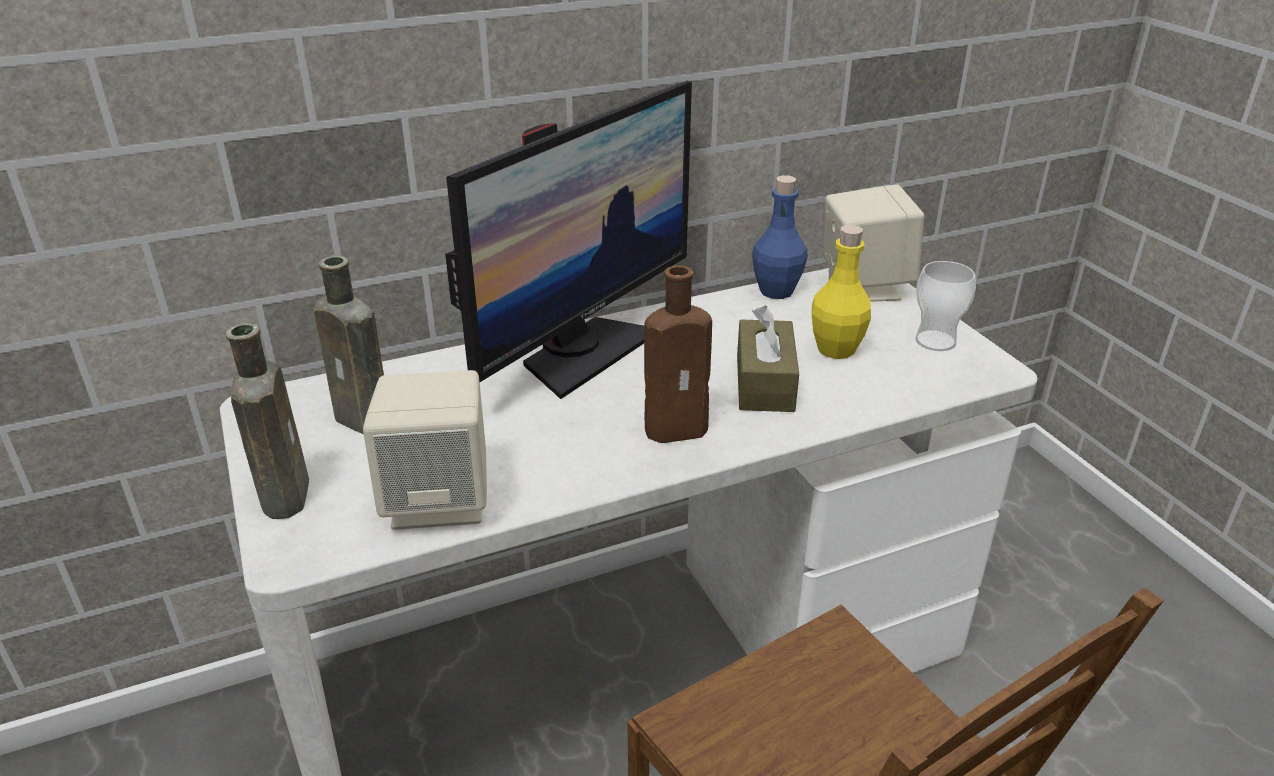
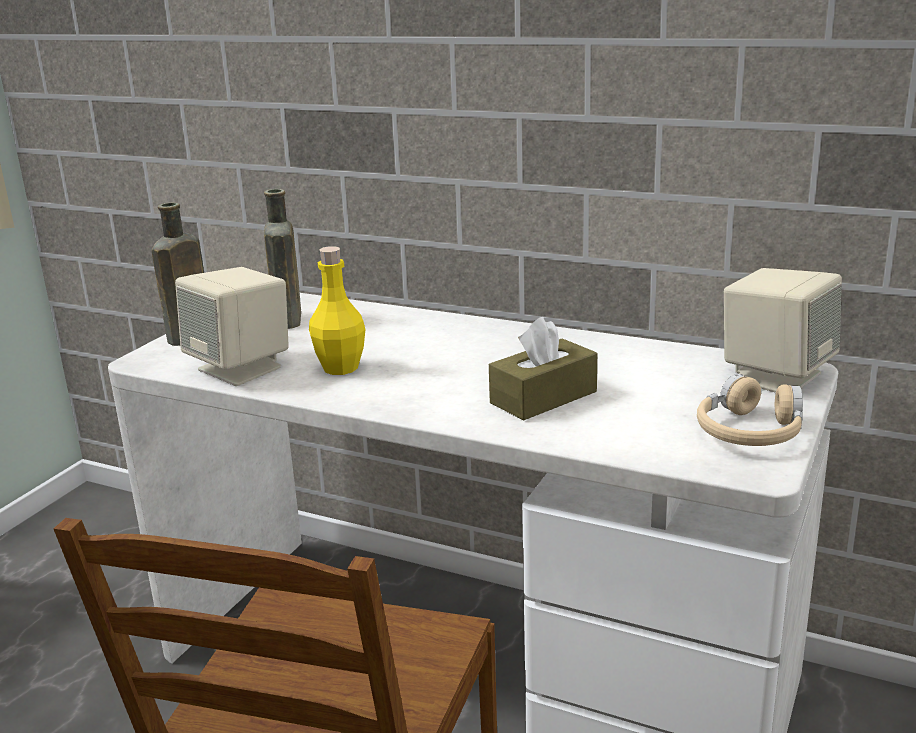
camera: 50 degrees right, 10 degrees down
(581, 351) = (467, 335): monitor -> none
(680, 429) = (430, 395): brown bottle -> none
(776, 291) = (689, 353): blue bottle -> none
(836, 349) = (647, 402): yellow bottle -> yellow bottle (340, 368)
(935, 341) = (750, 432): cup -> beige headphones

